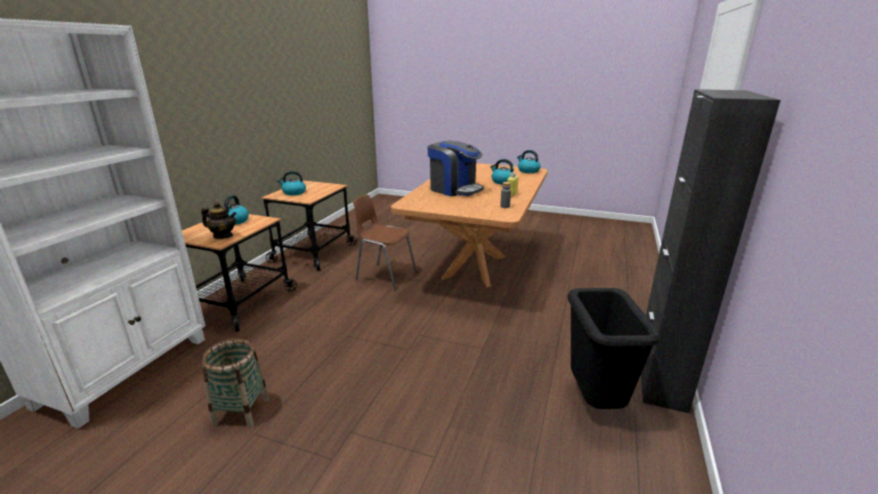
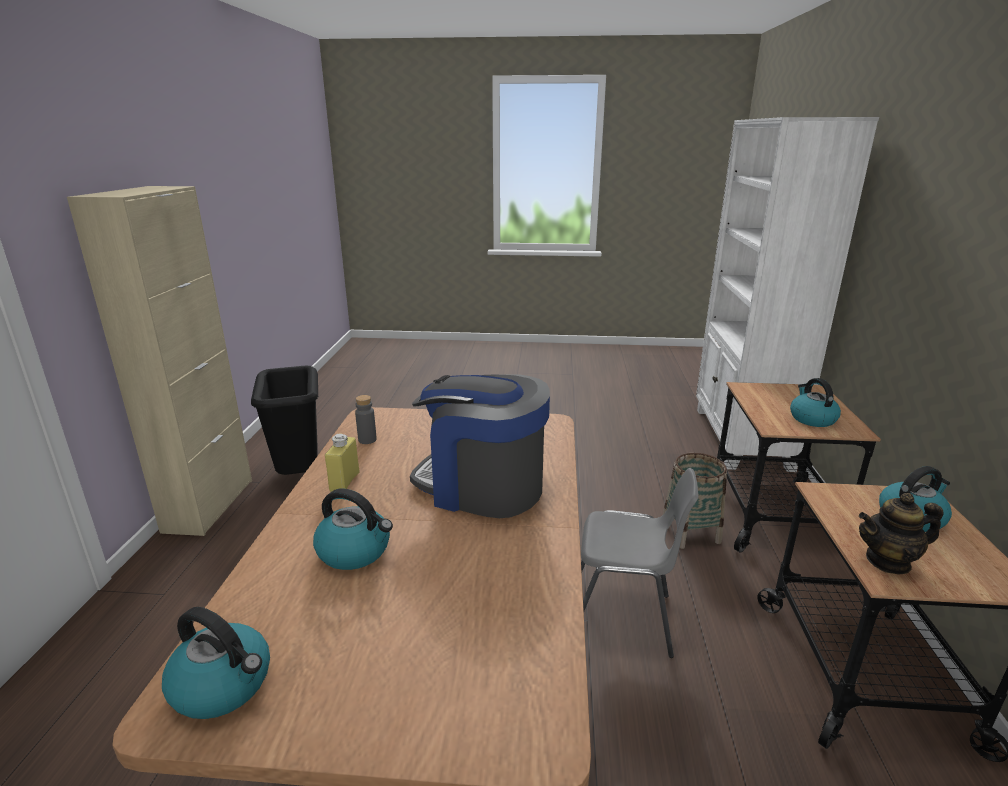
camera: 165 degrees right, 0 degrees up
(223, 236) = (763, 395): teapot -> teapot (888, 561)
(241, 411) = (601, 430): basket -> basket (690, 532)
(385, 275) = (623, 619): brown chair -> grey chair
(661, 378) = (209, 505): black cabinet -> beige cabinet

